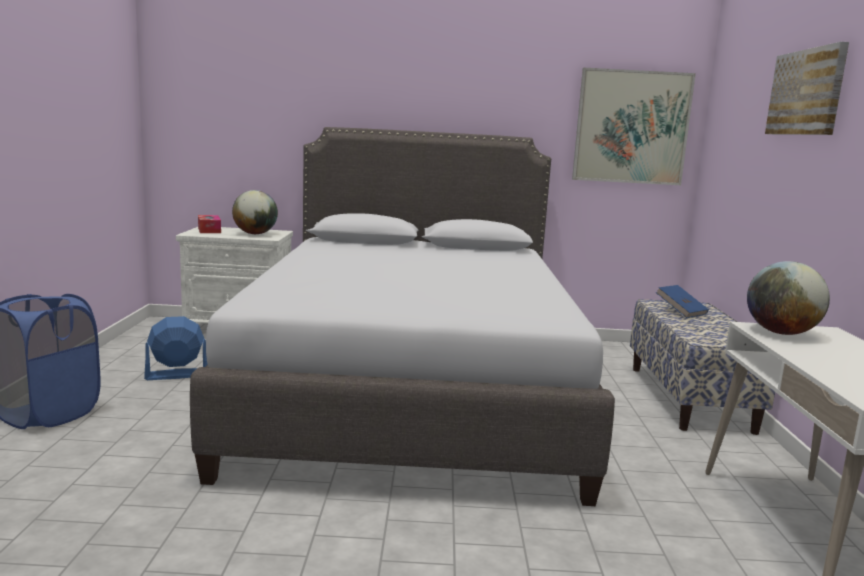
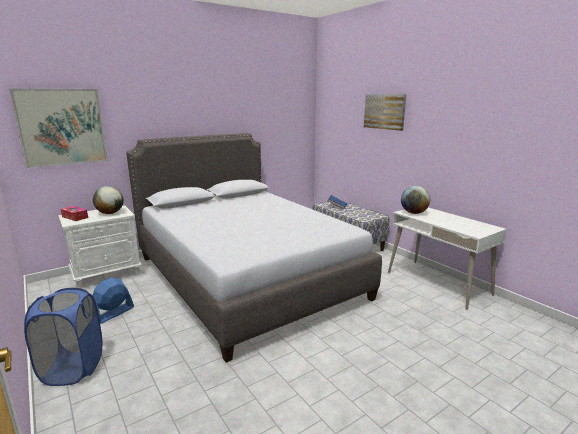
camera: 35 degrees left, 5 degrees up
(631, 127) = (288, 122): picture -> picture (62, 127)

